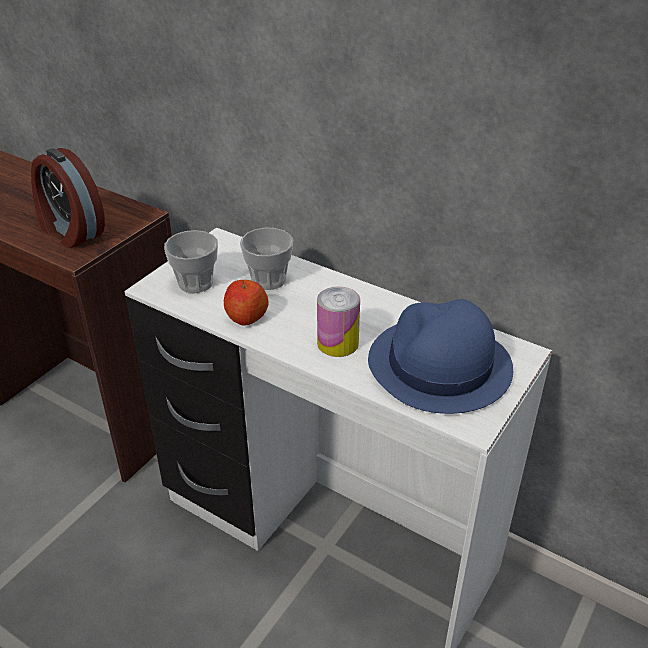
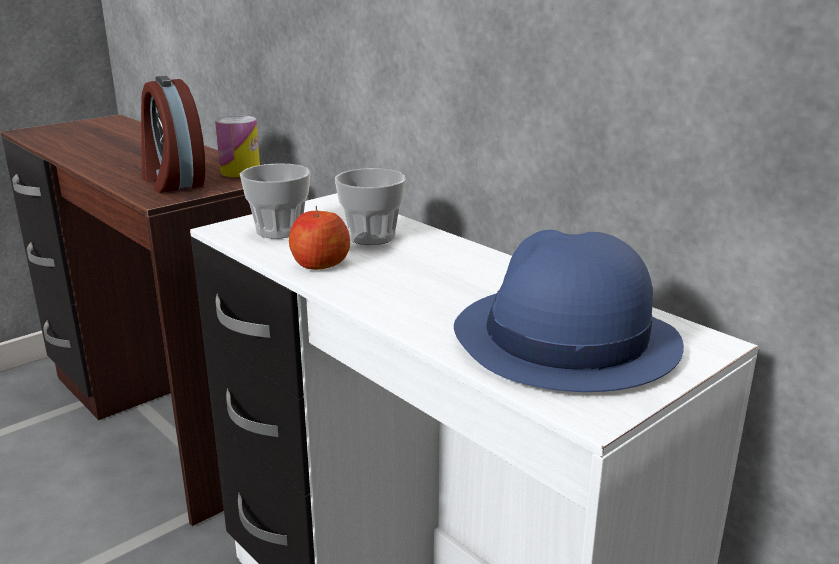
camera: 15 degrees right, 15 degrees down
(338, 343) = (426, 300): can -> can (240, 172)

